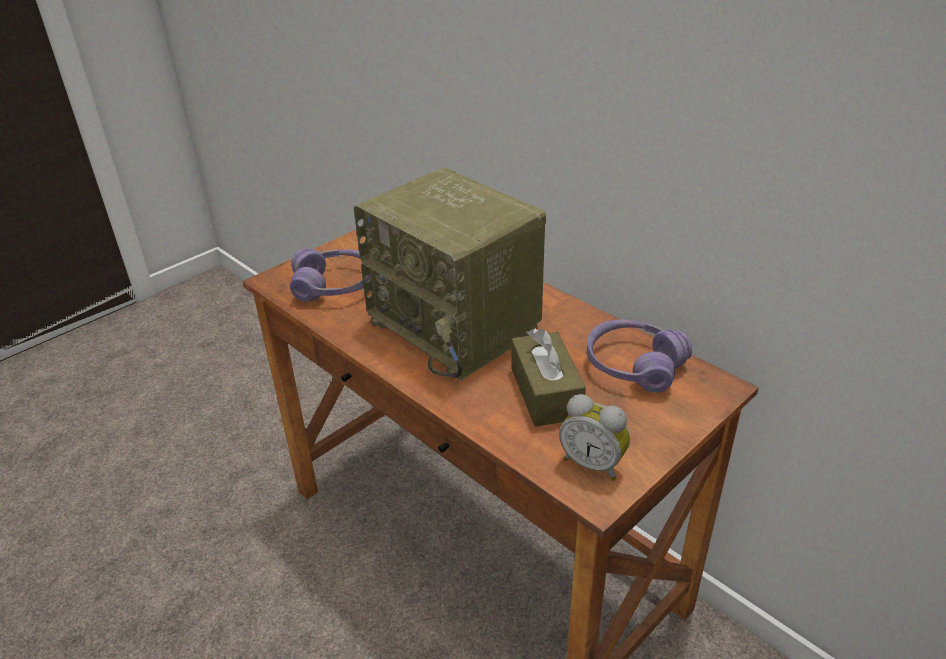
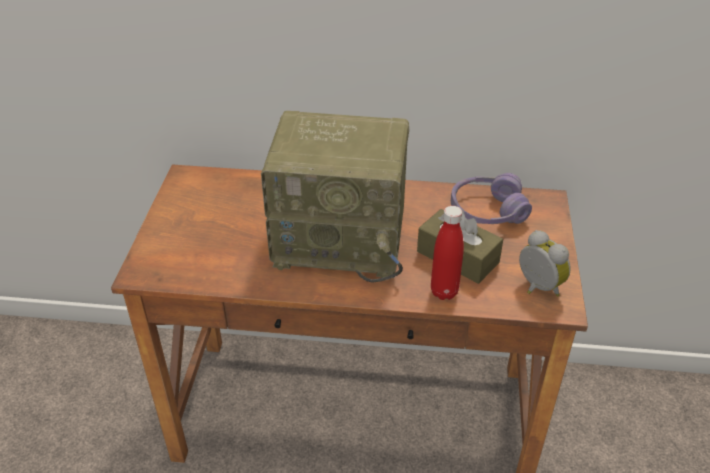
camera: 40 degrees left, 5 degrees up
(335, 286) = (204, 253): purple headphones -> none
(491, 416) = (444, 292): none -> red bottle
(593, 463) = (537, 288): alarm clock -> alarm clock turned 120 degrees counterclockwise

